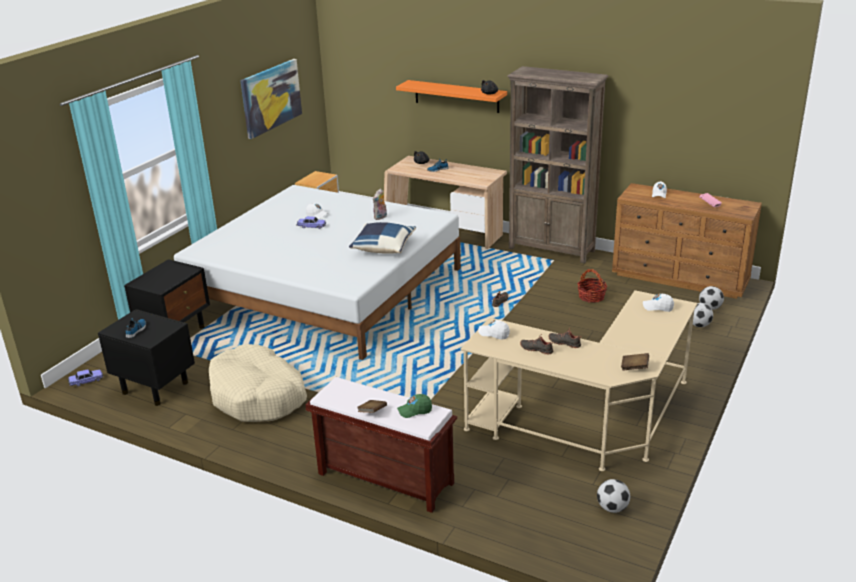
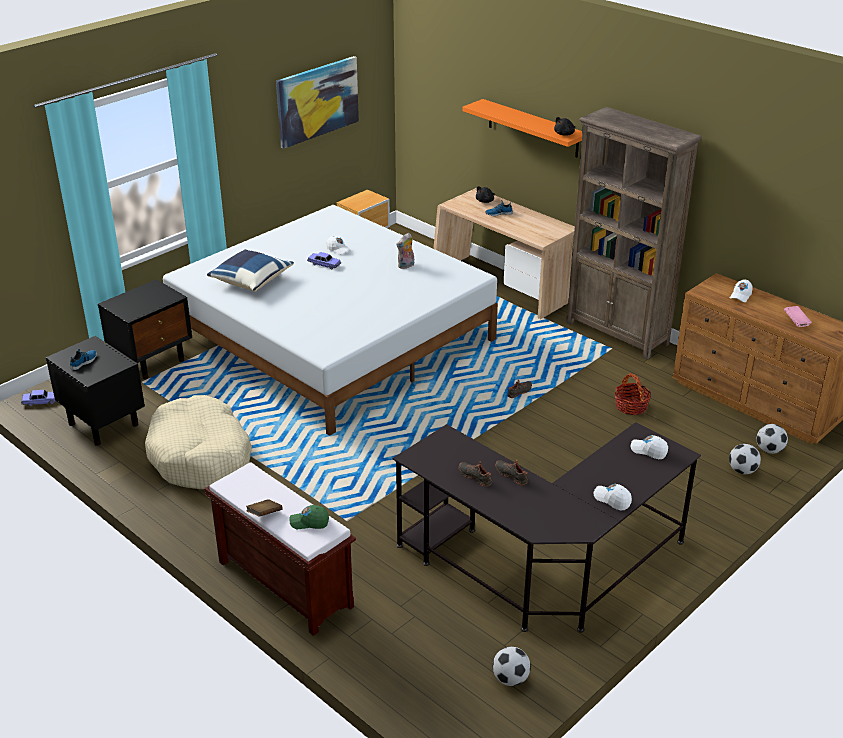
camera: 15 degrees right, 5 degrees up
(383, 248) = (387, 307): blue pillow -> blue pillow (251, 281)
(494, 334) = (439, 447): white cap -> white cap (612, 500)
(590, 421) = (543, 566): beige desk -> black desk
(634, 367) = (573, 524): brown book -> none

